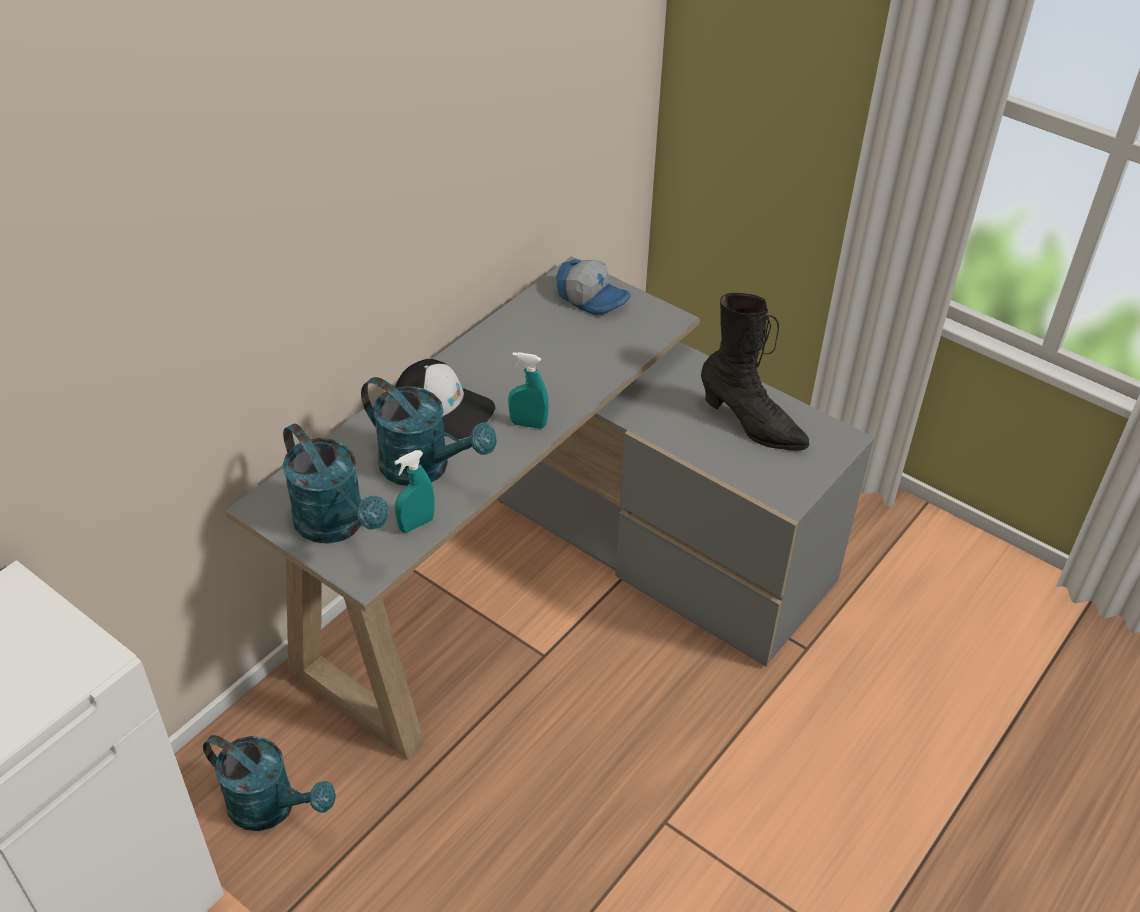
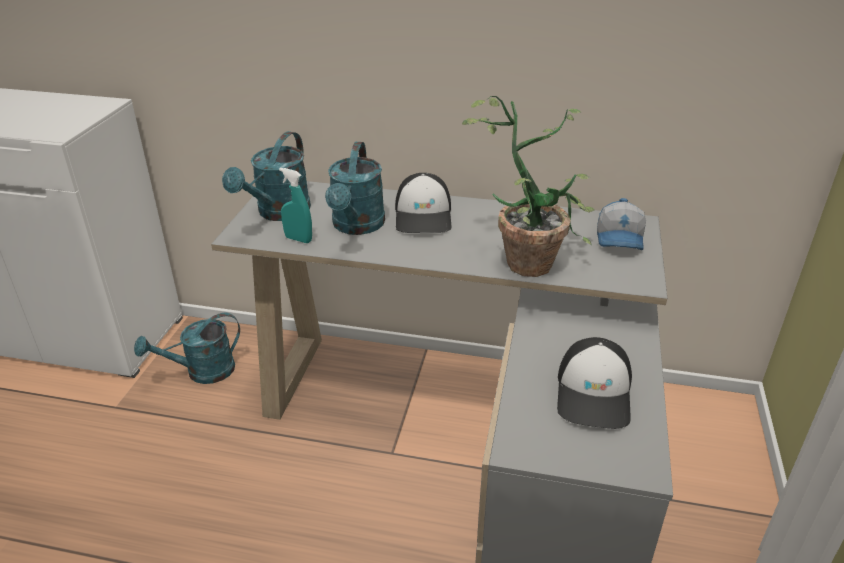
camera: 65 degrees right, 10 degrees down
(272, 807) = (202, 372): turquoise watering can -> turquoise watering can turned 60 degrees clockwise
(528, 424) = (439, 253): turquoise spray bottle -> none
(582, 367) = (530, 257): none -> potted plant
(751, 425) = (594, 393): black boot -> cap

